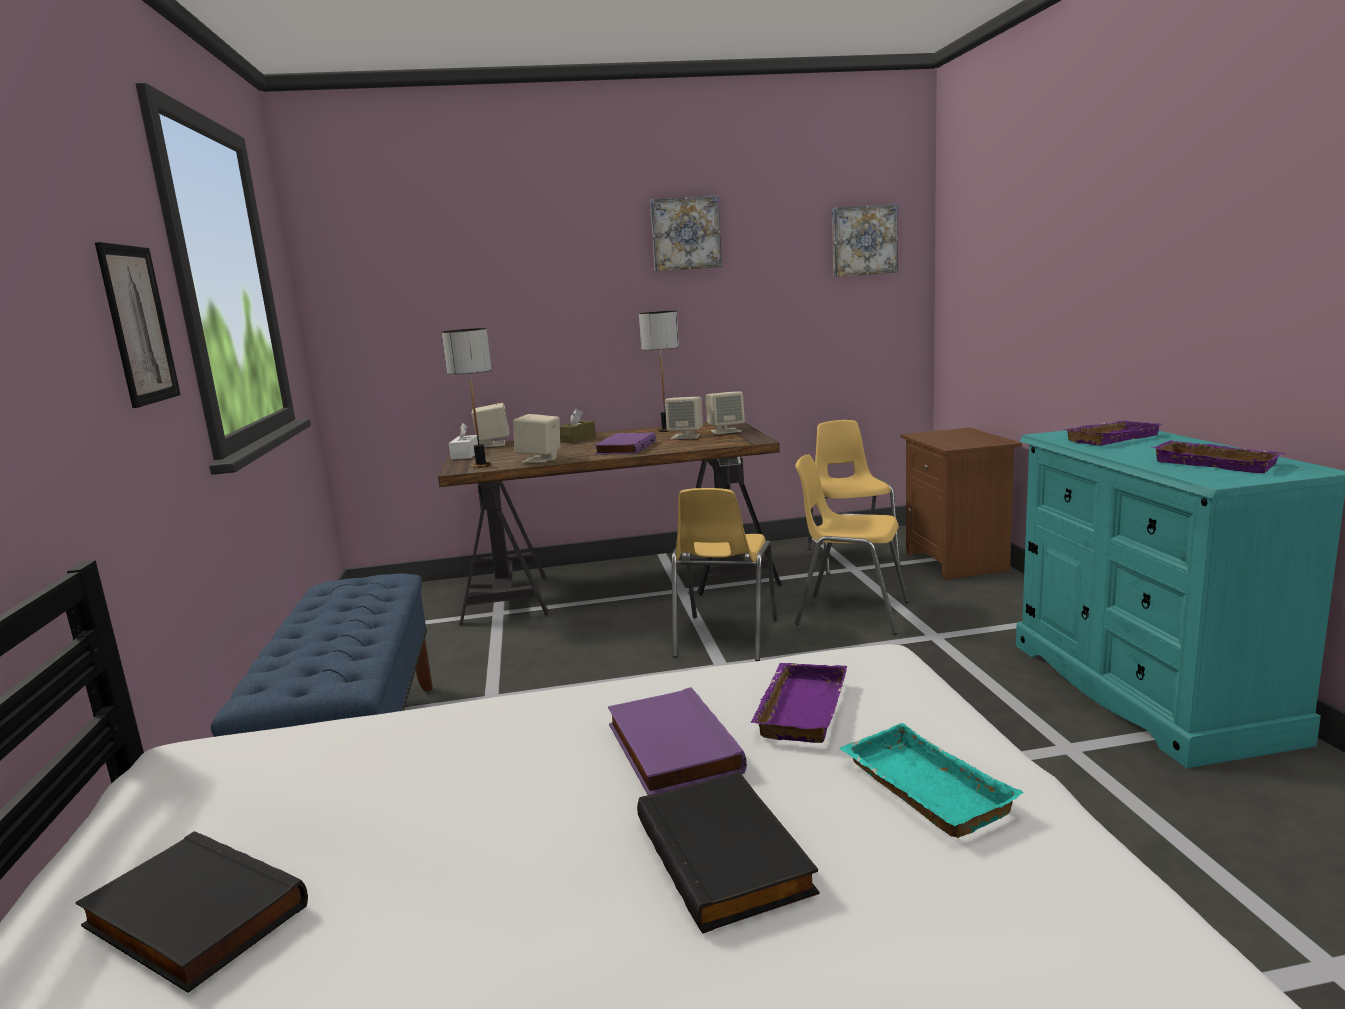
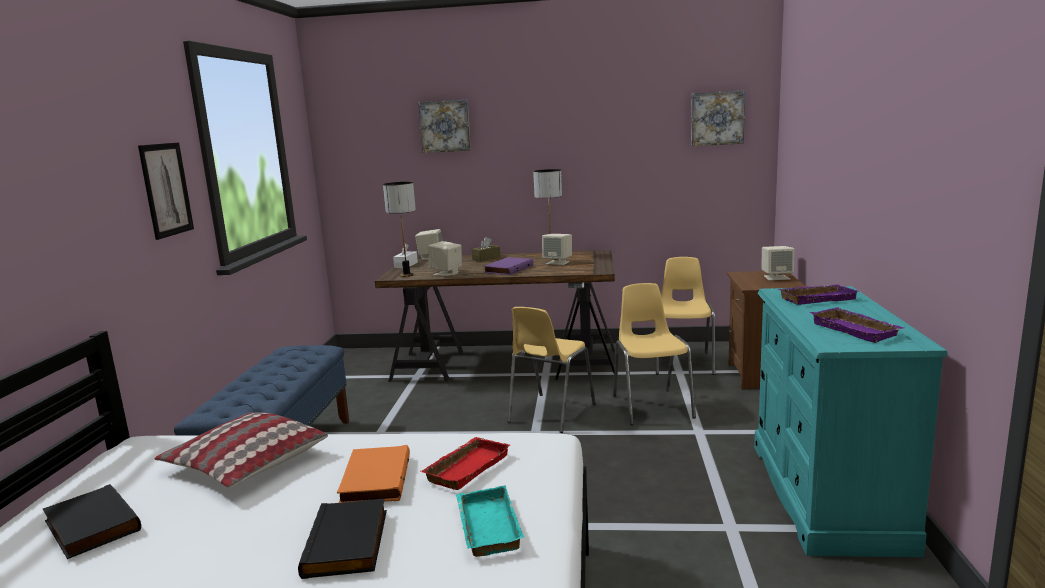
camera: 15 degrees right, 0 degrees up
(421, 759) = (245, 464): none -> pillow
(669, 748) = (374, 479): purple book -> orange book
(685, 234) = (575, 112): picture -> picture (445, 126)
(725, 431) = (589, 260): beige speaker -> beige speaker (776, 277)
(798, 708) = (466, 467): purple tray -> red tray
(851, 613) = (651, 406): yellow chair -> yellow chair turned 45 degrees clockwise

